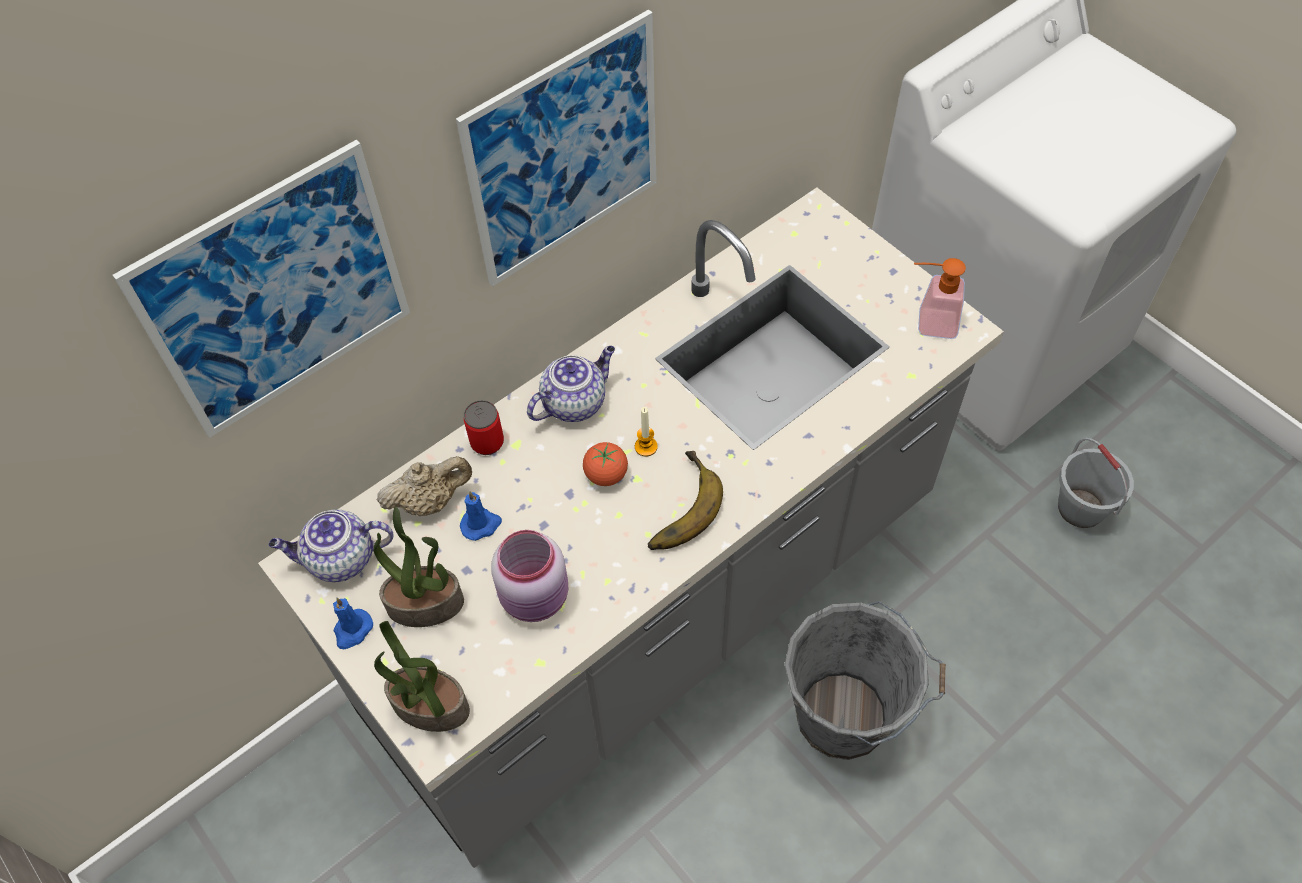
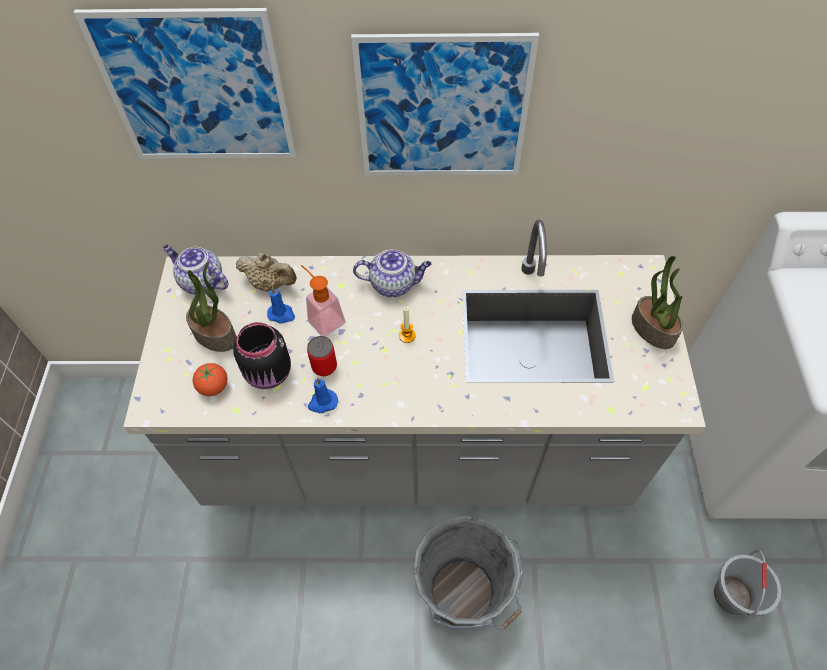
camera: 40 degrees right, 0 degrees up
(352, 630) = (171, 321): blue candle -> blue candle (322, 402)
(429, 707) = (164, 388): potted plant -> potted plant (651, 329)
(487, 442) = (328, 273): can -> can (324, 366)
(537, 597) = (269, 374): pink jar -> black jar
(606, 475) = (370, 335): tomato -> tomato (214, 387)
(676, 506) = (389, 381): banana -> none
(928, 323) = (656, 385): soap dispenser -> soap dispenser (323, 318)

